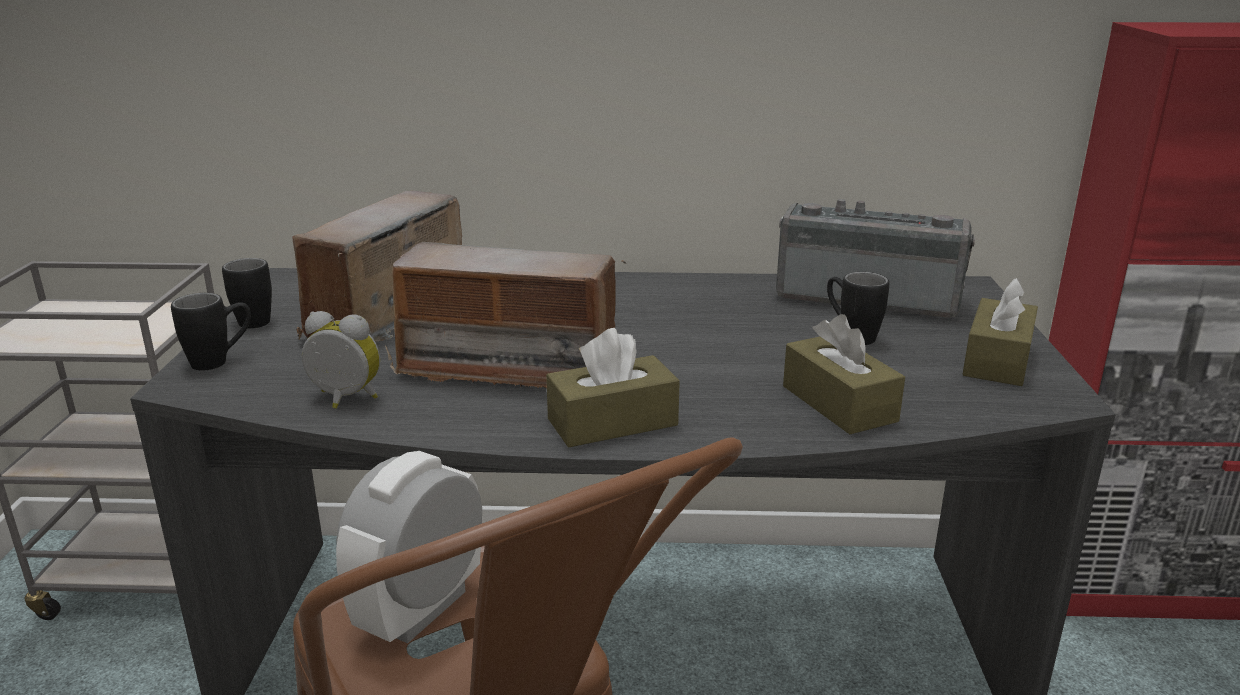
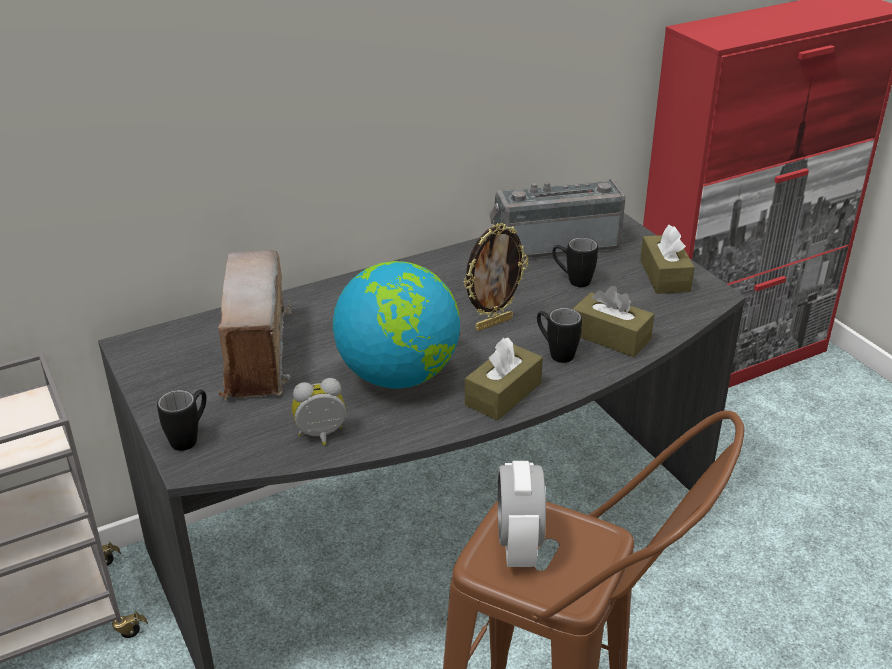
camera: 30 degrees left, 10 degrees up
(254, 318) = (160, 393): black mug -> black mug (555, 353)
(510, 369) = (399, 375): radio -> globe
(691, 351) = (493, 323): none -> picture frame

